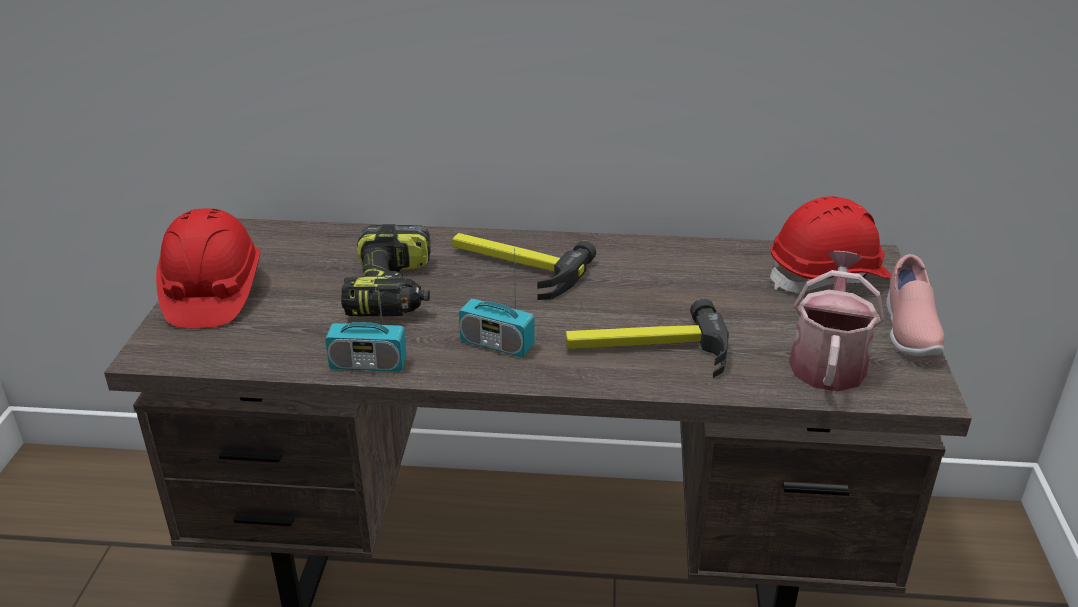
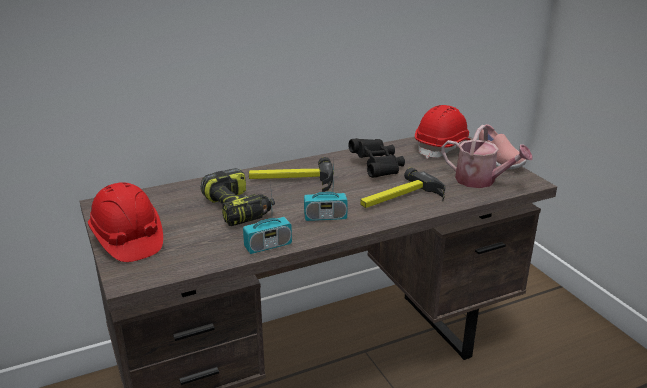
camera: 30 degrees left, 5 degrees down
(672, 282) = (377, 167): none -> black binoculars
(828, 360) = (481, 181): watering can -> watering can turned 135 degrees clockwise

